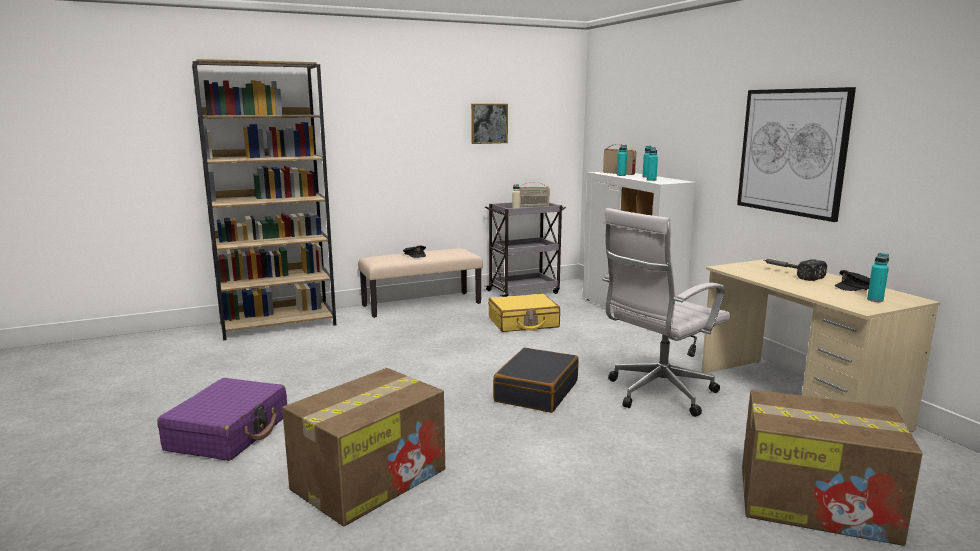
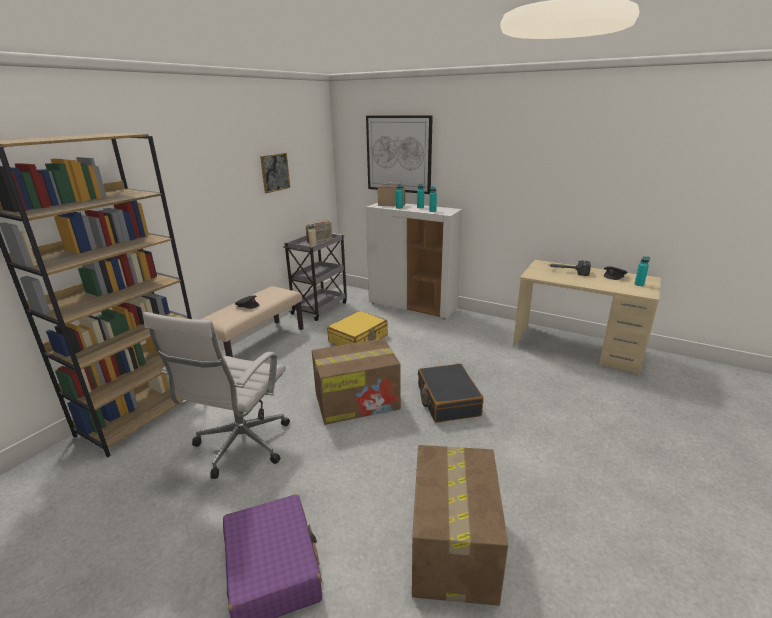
camera: 35 degrees left, 10 degrees up
(657, 394) = (513, 373): white office chair -> white office chair (240, 447)
(792, 152) = (547, 187): picture -> picture (398, 154)
(818, 503) = (673, 420): cardboard box -> cardboard box (358, 401)

